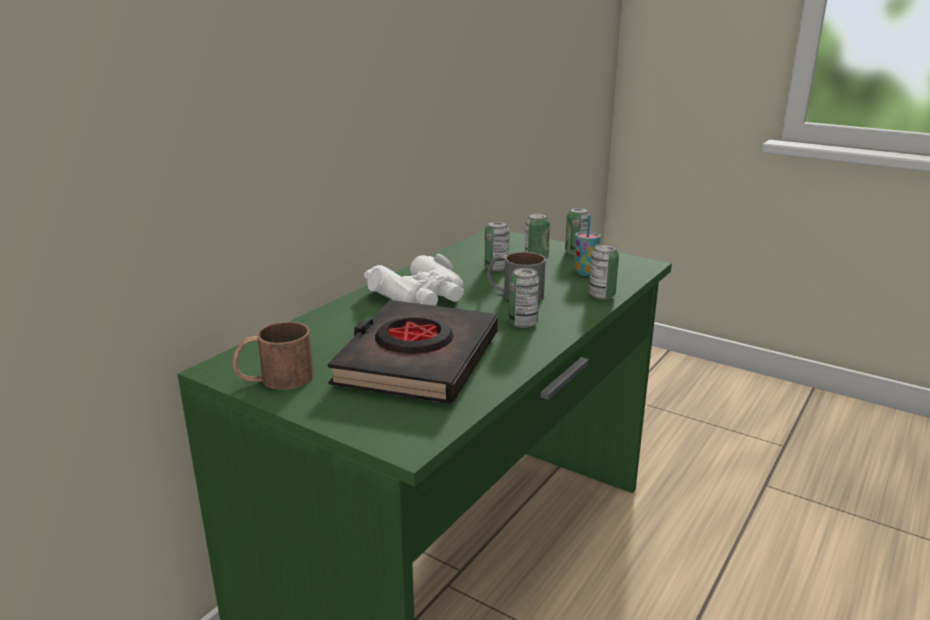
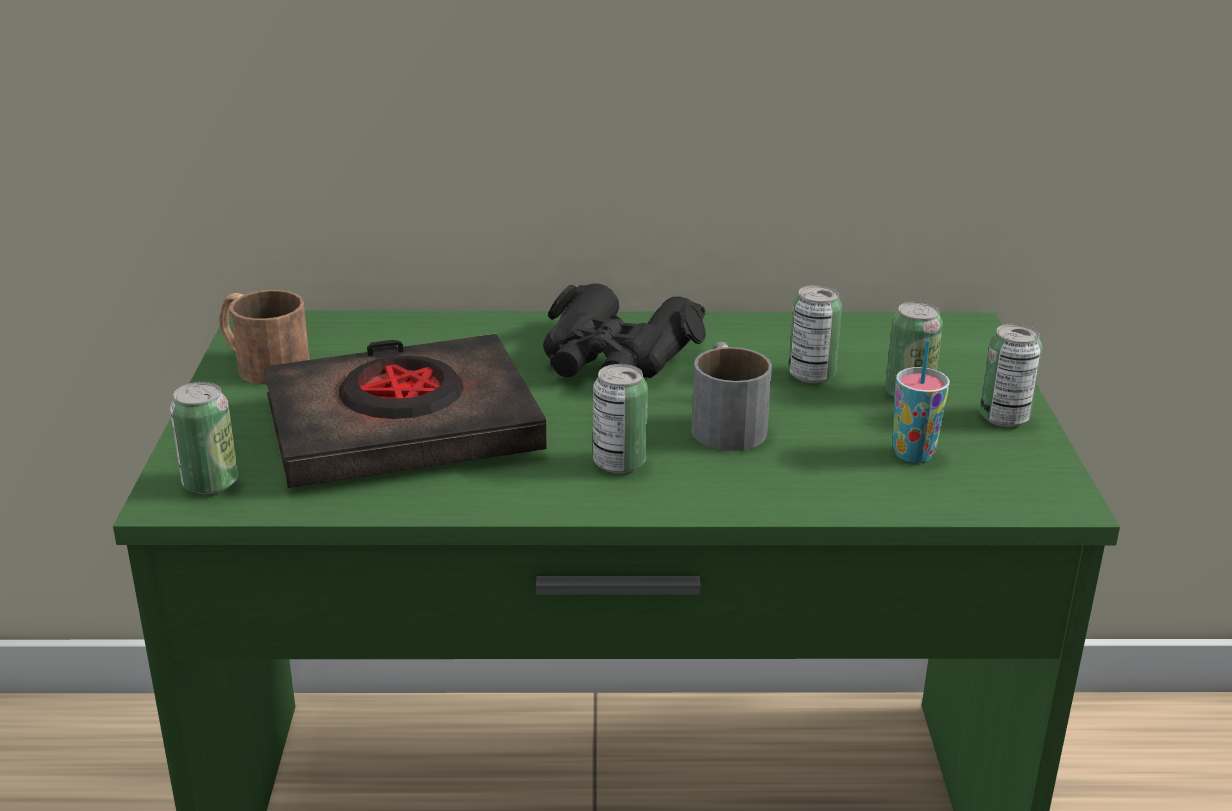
camera: 55 degrees right, 5 degrees up
(420, 296) = (616, 358): white binoculars -> black binoculars
(601, 295) = (830, 497): can -> can (210, 483)

